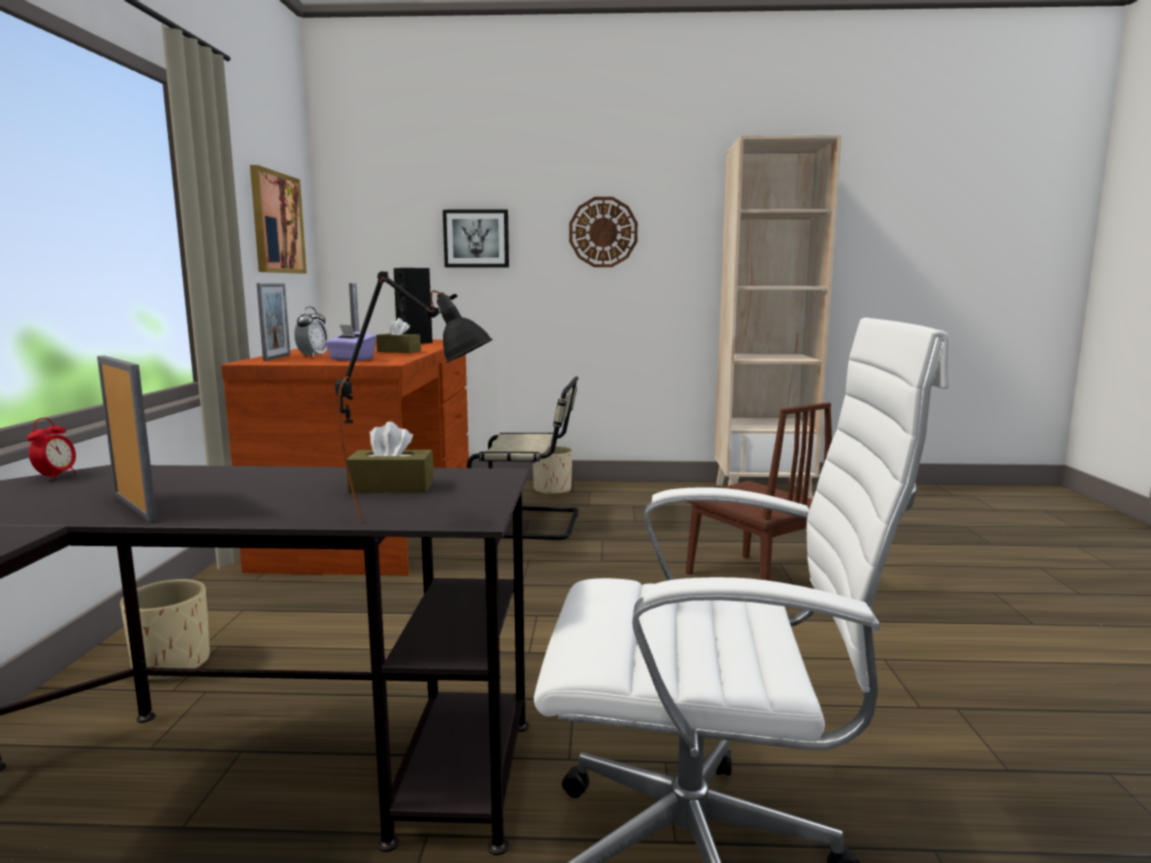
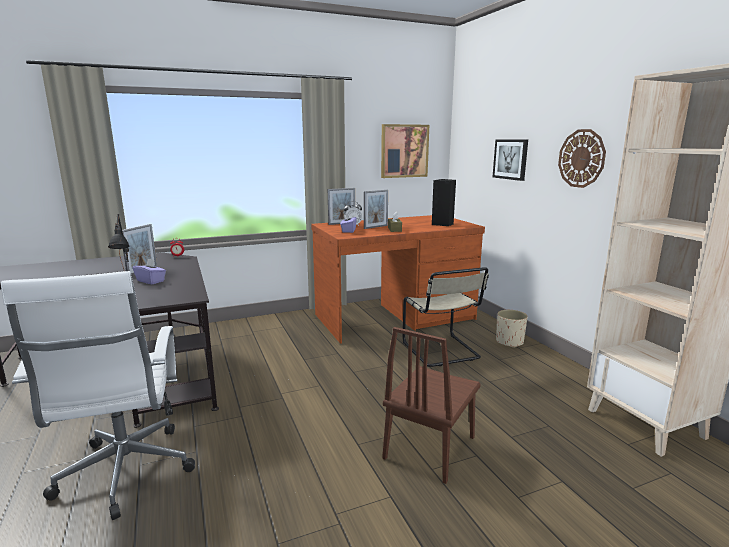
camera: 65 degrees right, 5 degrees up
(172, 665) = (236, 332): beige planter -> none
(276, 500) = (151, 281): none -> purple tissue box
(391, 487) = (171, 288): brown tissue box -> none

